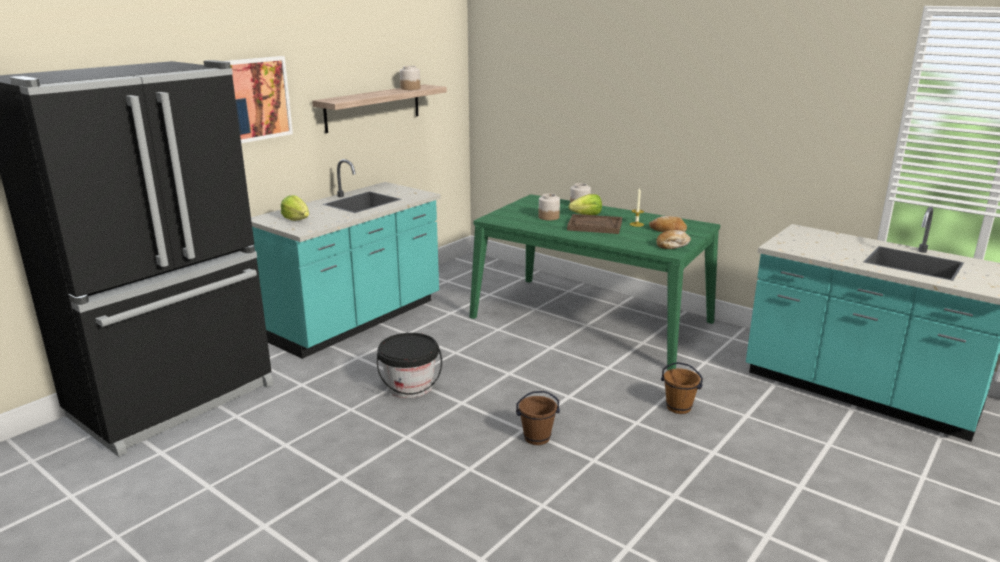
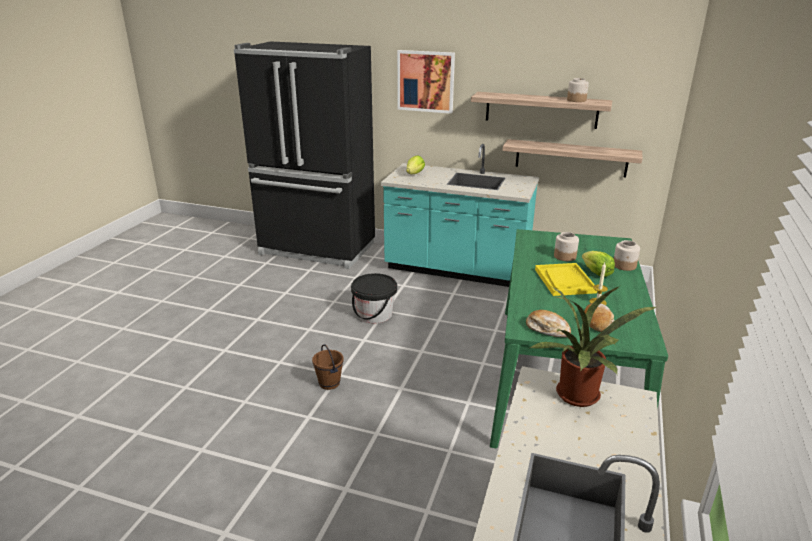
camera: 70 degrees right, 5 degrees up
(403, 152) = (571, 158): none -> shelf
(594, 226) = (564, 281): brown tray -> yellow tray
(679, 407) = (417, 458): brown bucket -> none
(800, 241) = (578, 398): none -> potted plant

